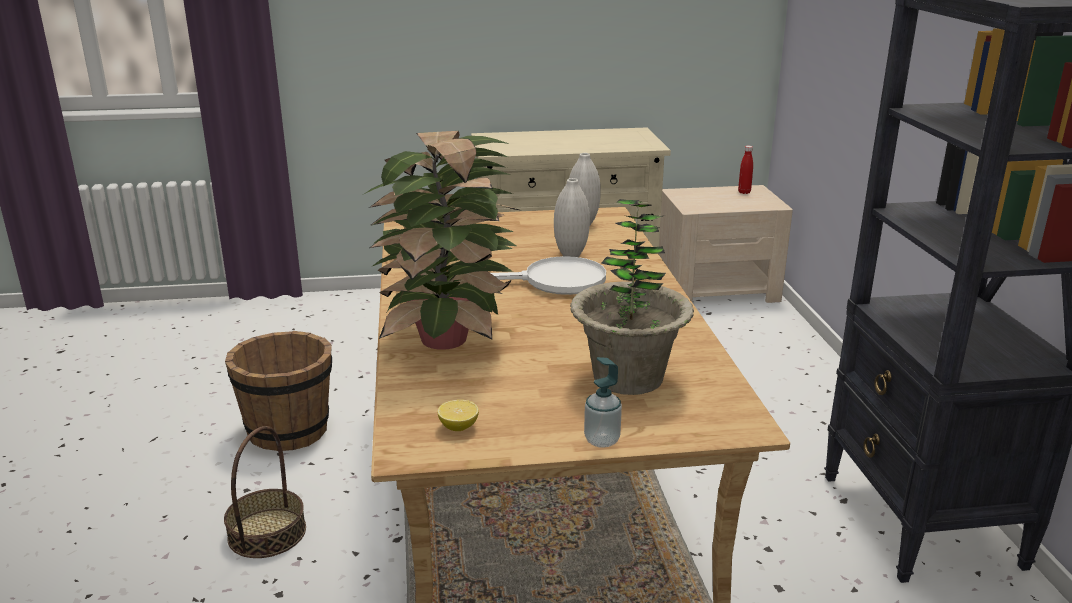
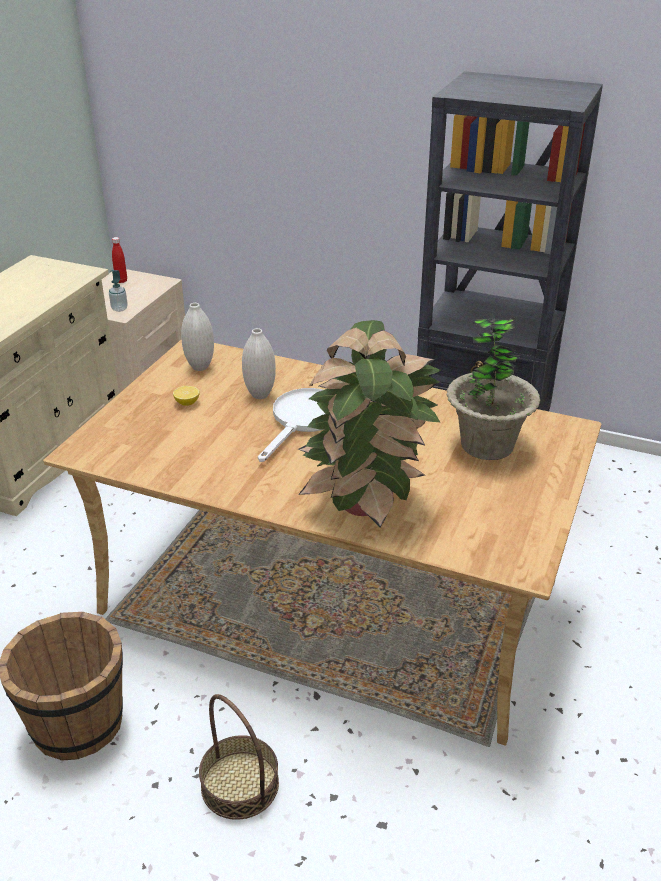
camera: 60 degrees left, 10 degrees up
(458, 427) = (508, 537): lemon -> lemon (187, 402)
(602, 440) = (562, 484): soap dispenser -> soap dispenser (119, 309)

